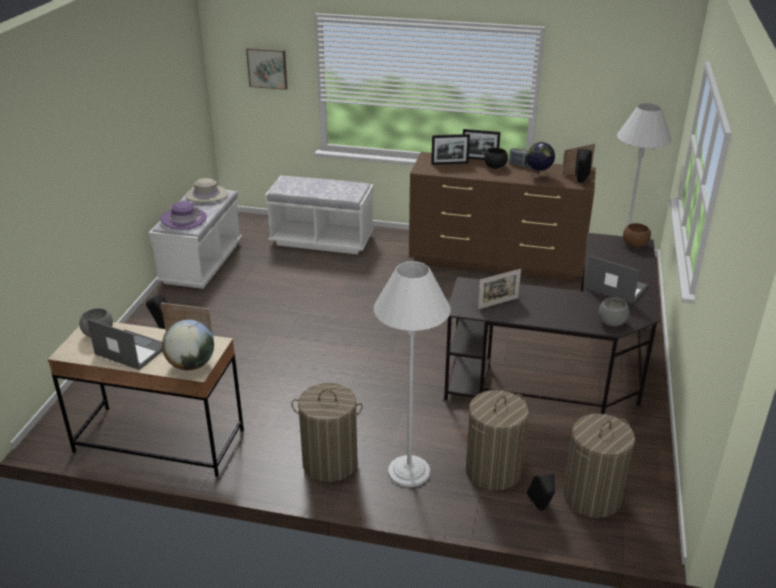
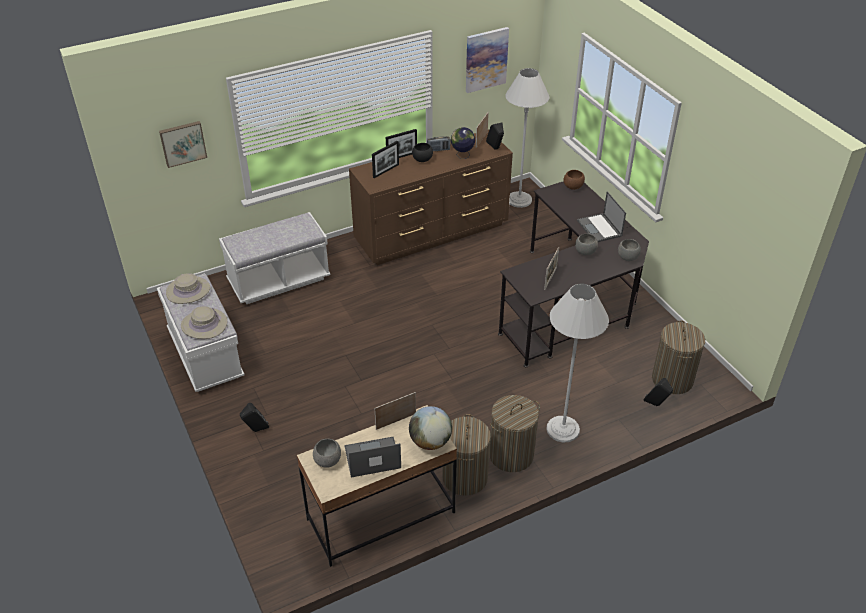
camera: 40 degrees left, 10 degrees up
(184, 219) = (204, 324): purple hat -> beige hat
(493, 471) = (606, 397): laundry basket -> laundry basket (465, 477)
(568, 298) = (585, 252): none -> grey bowl
(611, 84) = (486, 59): none -> picture
(615, 287) = (600, 228): laptop -> laptop turned 105 degrees counterclockwise

